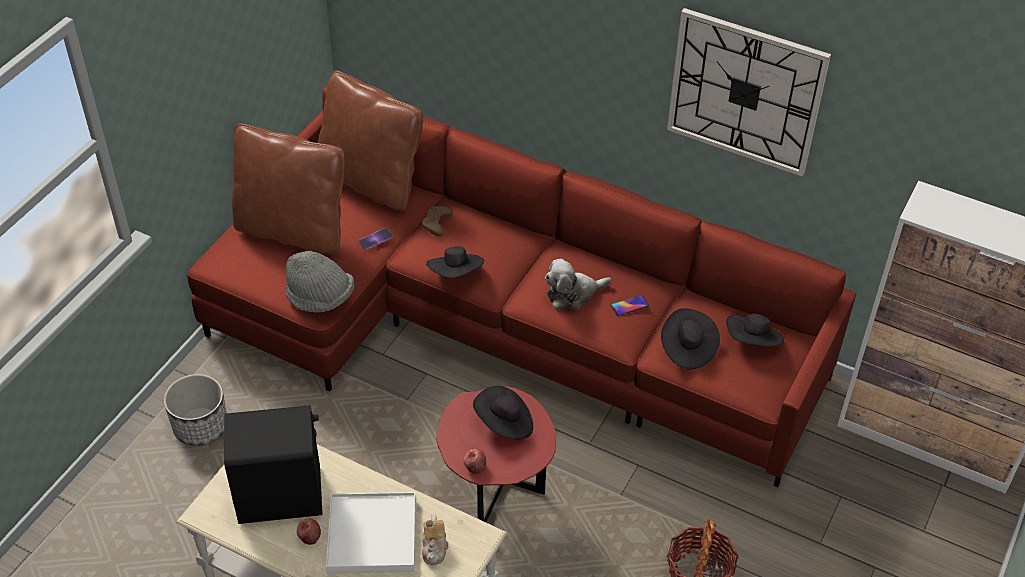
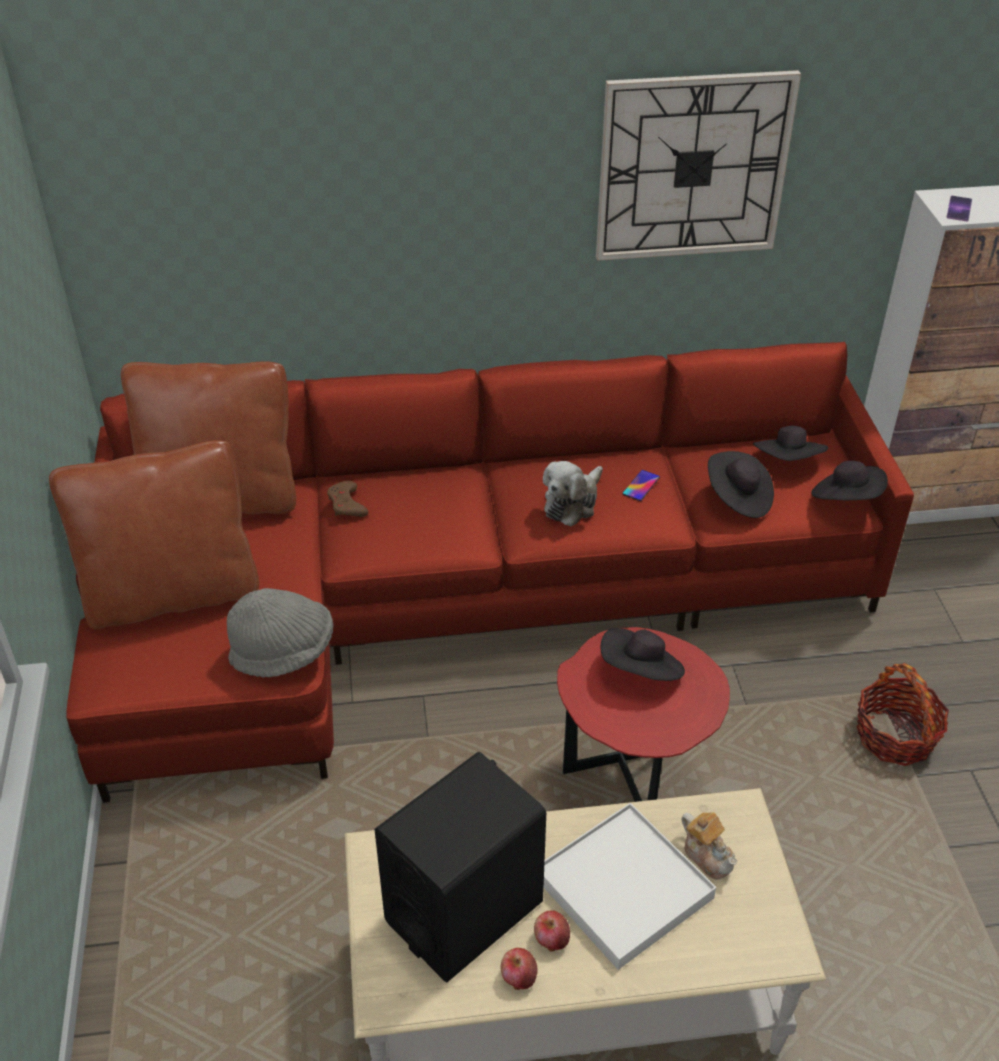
camera: 35 degrees left, 5 degrees down
(201, 426) = (196, 915): planter -> none
(375, 239) = (287, 556): phone -> phone (959, 209)
(456, 274) = (423, 545): black hat -> black hat (846, 499)
(474, 467) = (659, 736): apple -> apple (518, 977)

